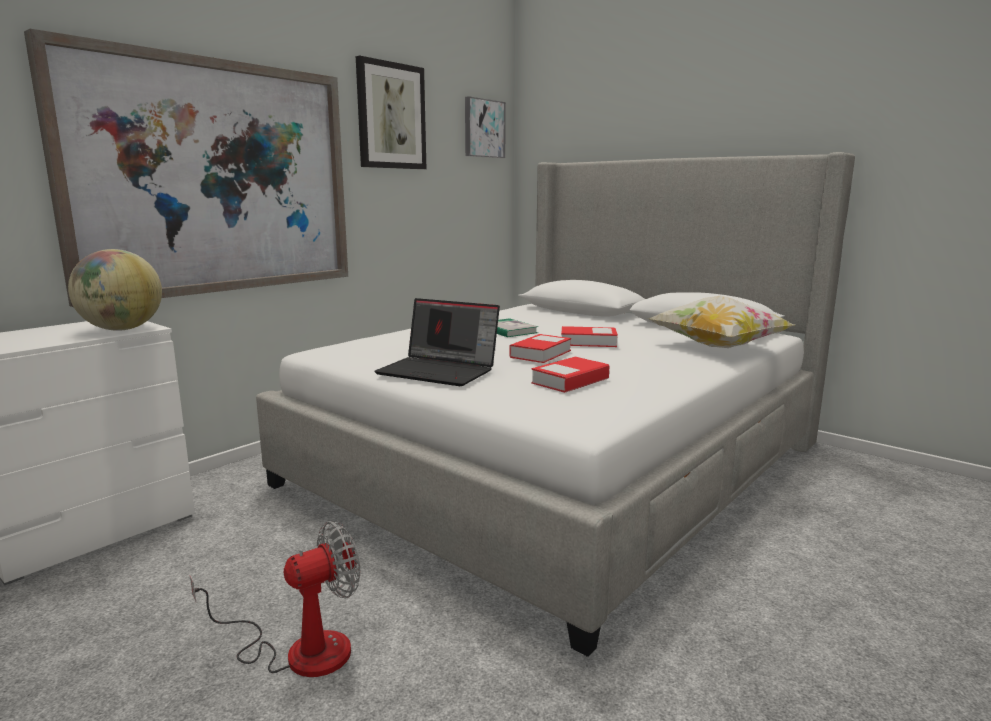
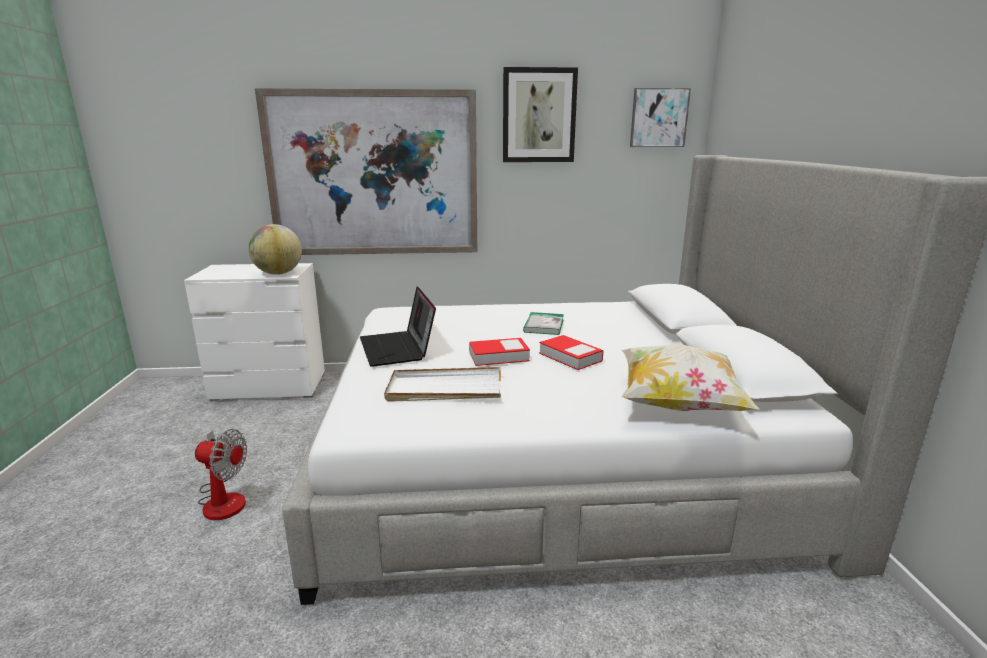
camera: 45 degrees right, 5 degrees up
(570, 381) = (444, 389): book -> white tray

